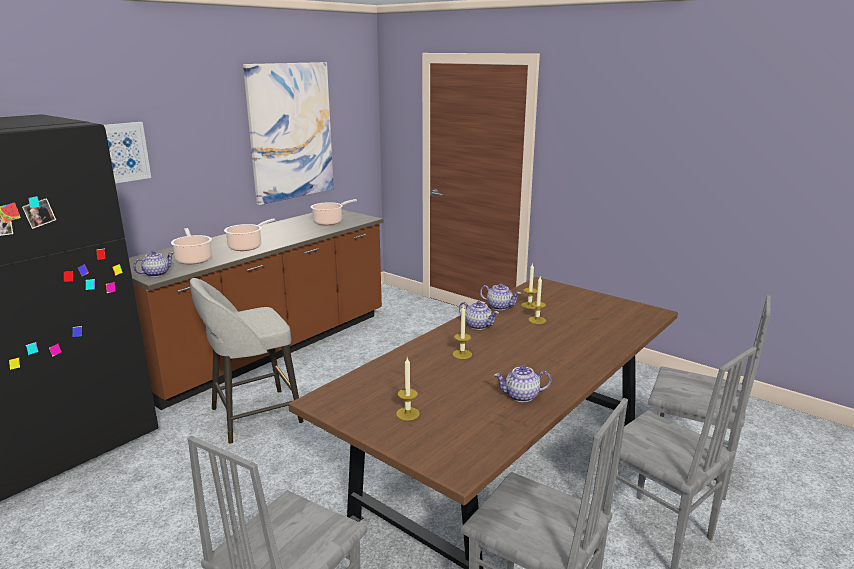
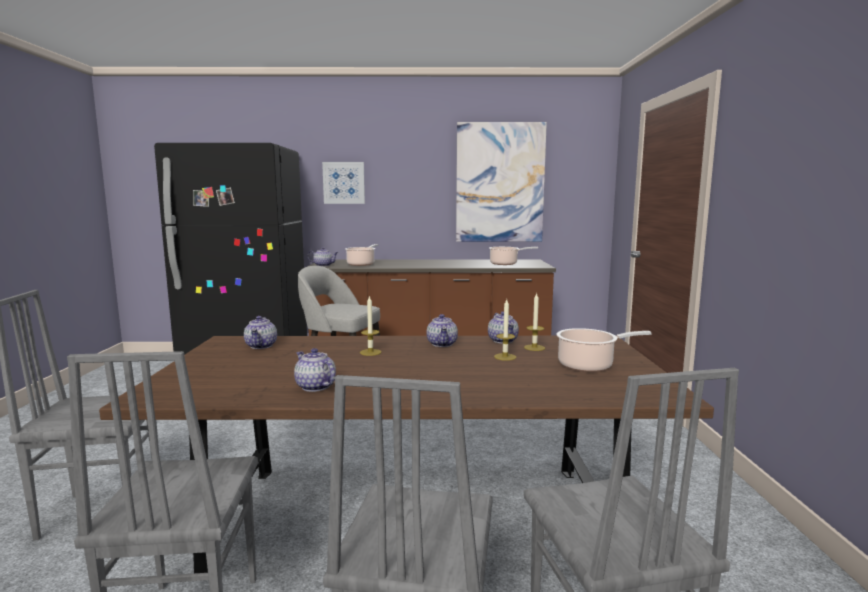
camera: 50 degrees right, 10 degrees down
(247, 247) = (408, 264): cooking pot -> cooking pot (589, 365)
(372, 389) = (261, 346): none -> teapot
(407, 413) = (231, 363): candle -> none

